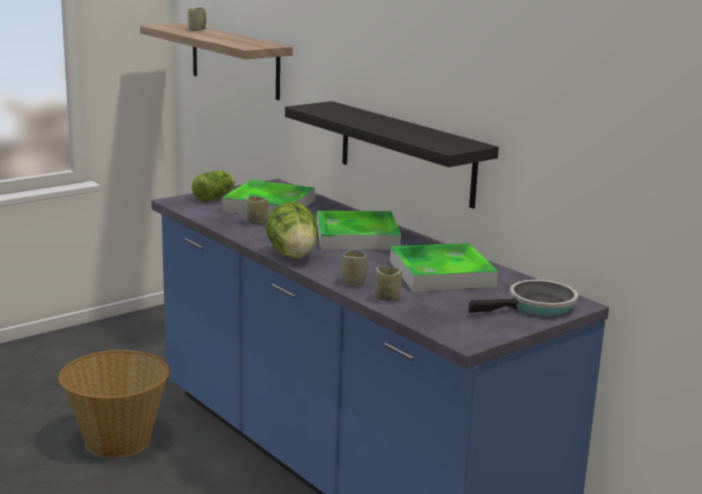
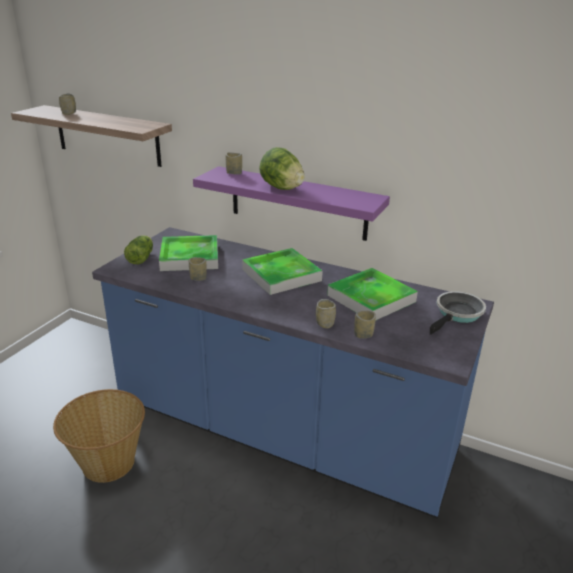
camera: 25 degrees left, 10 degrees up
(293, 256) = (257, 307): lettuce -> lettuce (281, 188)
(339, 107) = (234, 173): none -> cup
(406, 153) = (298, 203): black shelf -> purple shelf

